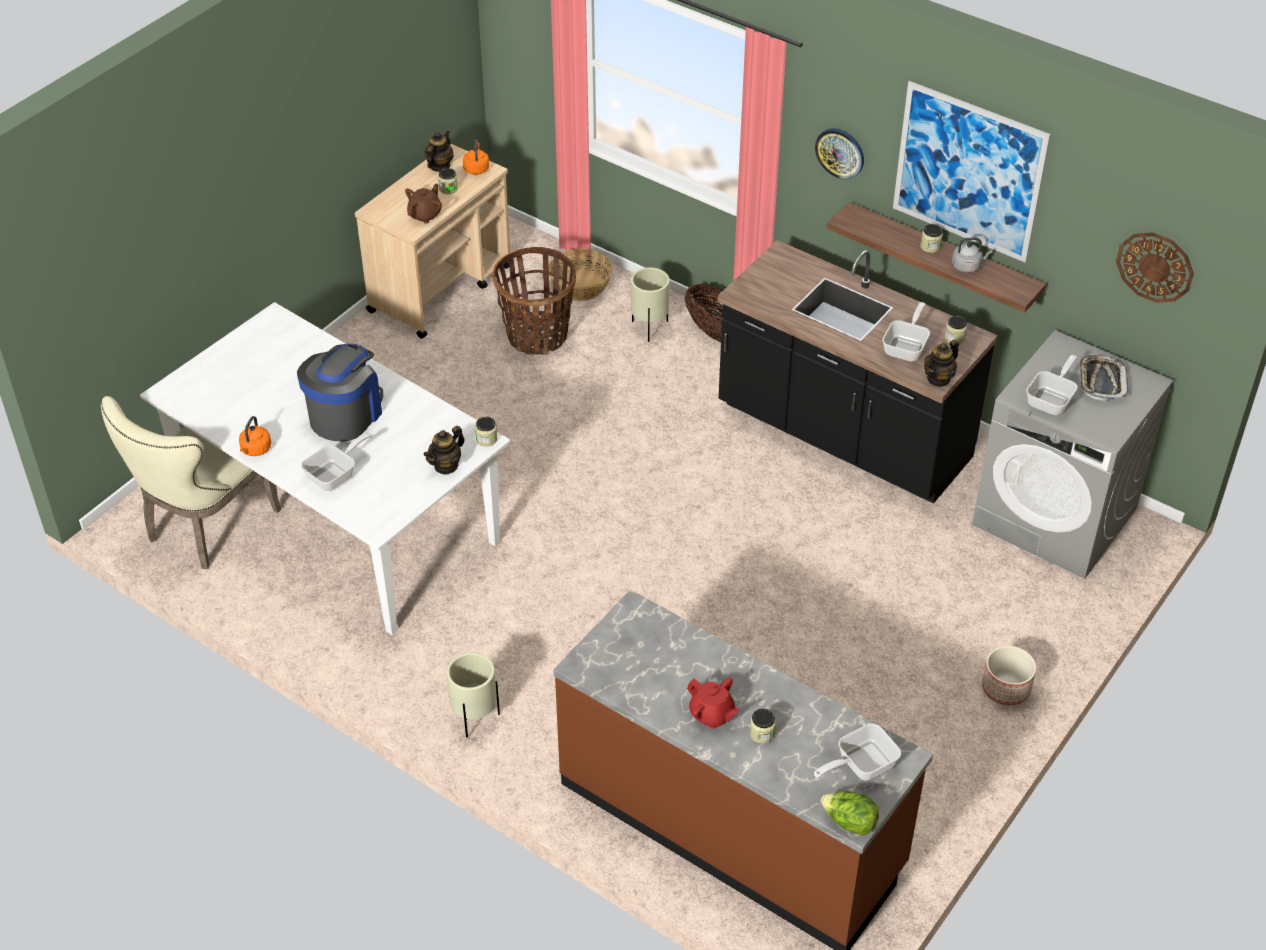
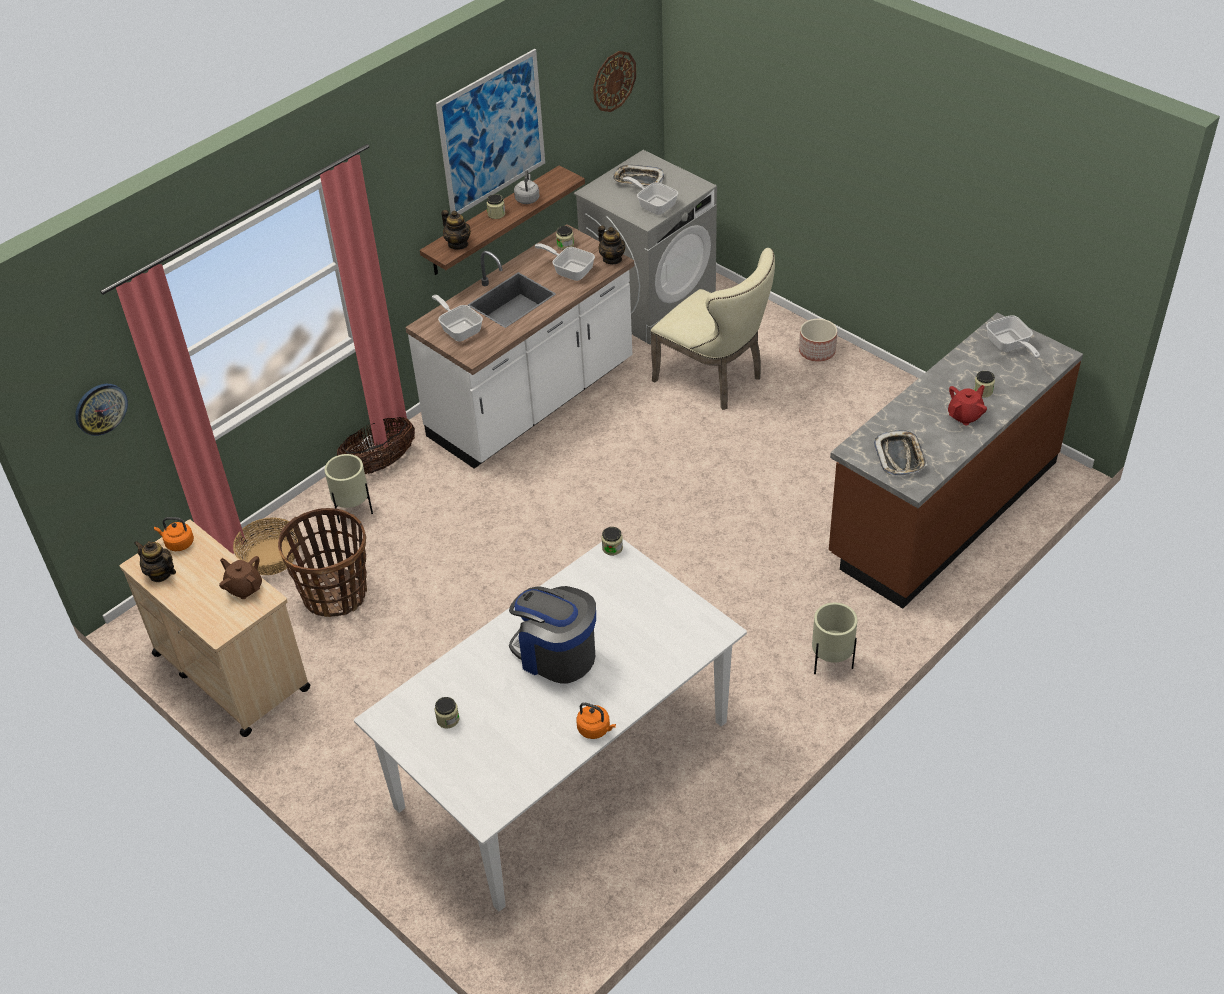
camera: 80 degrees left, 0 degrees up
(205, 528) = (556, 885): beige chair -> beige chair (715, 379)
(336, 475) = (643, 662): frying pan -> frying pan (459, 329)
(446, 465) = (643, 578): teapot -> teapot (458, 244)
(448, 189) = (205, 567): jar -> jar (448, 719)
(628, 651) = (900, 456): none -> tray
(840, 152) = (402, 216): wall clock -> wall clock (100, 408)
(843, 435) = (533, 402): black counter -> white counter
(849, 823) = (1062, 357): lettuce -> none

